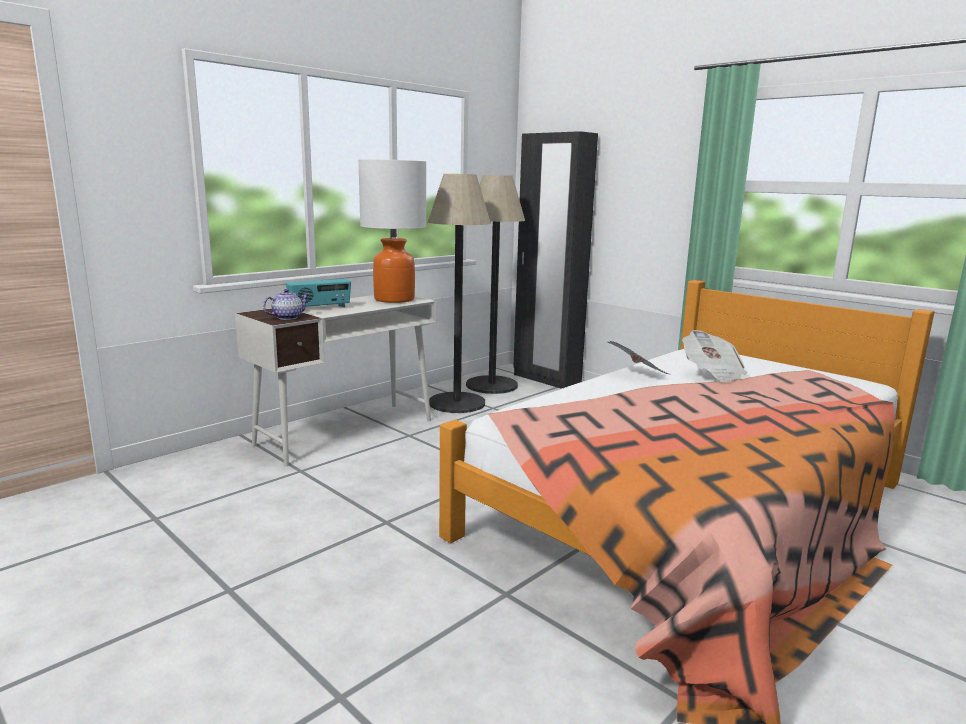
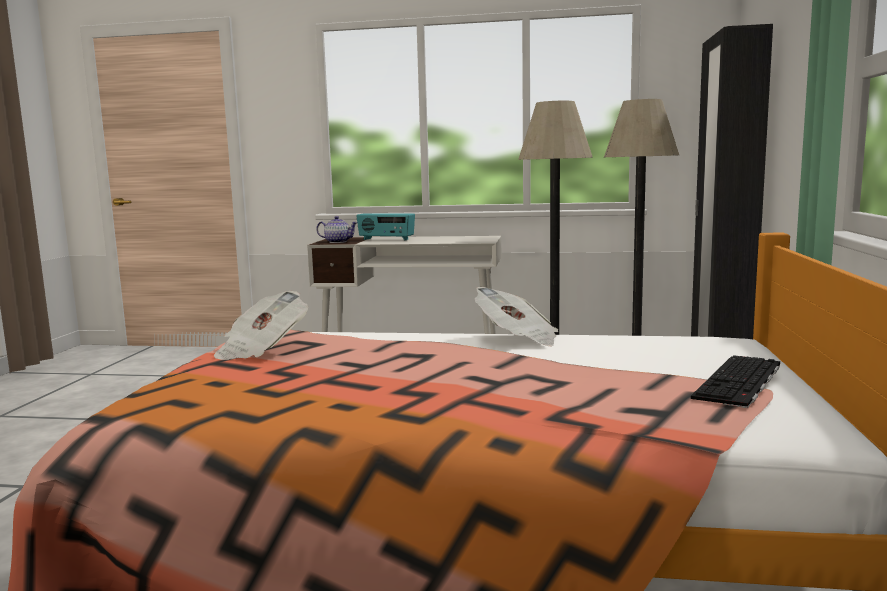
camera: 55 degrees right, 5 degrees down
(394, 299) = (468, 239): table lamp -> none
(712, 373) = (589, 354): newspaper -> newspaper (262, 350)
(797, 369) = (740, 382): none -> keyboard

